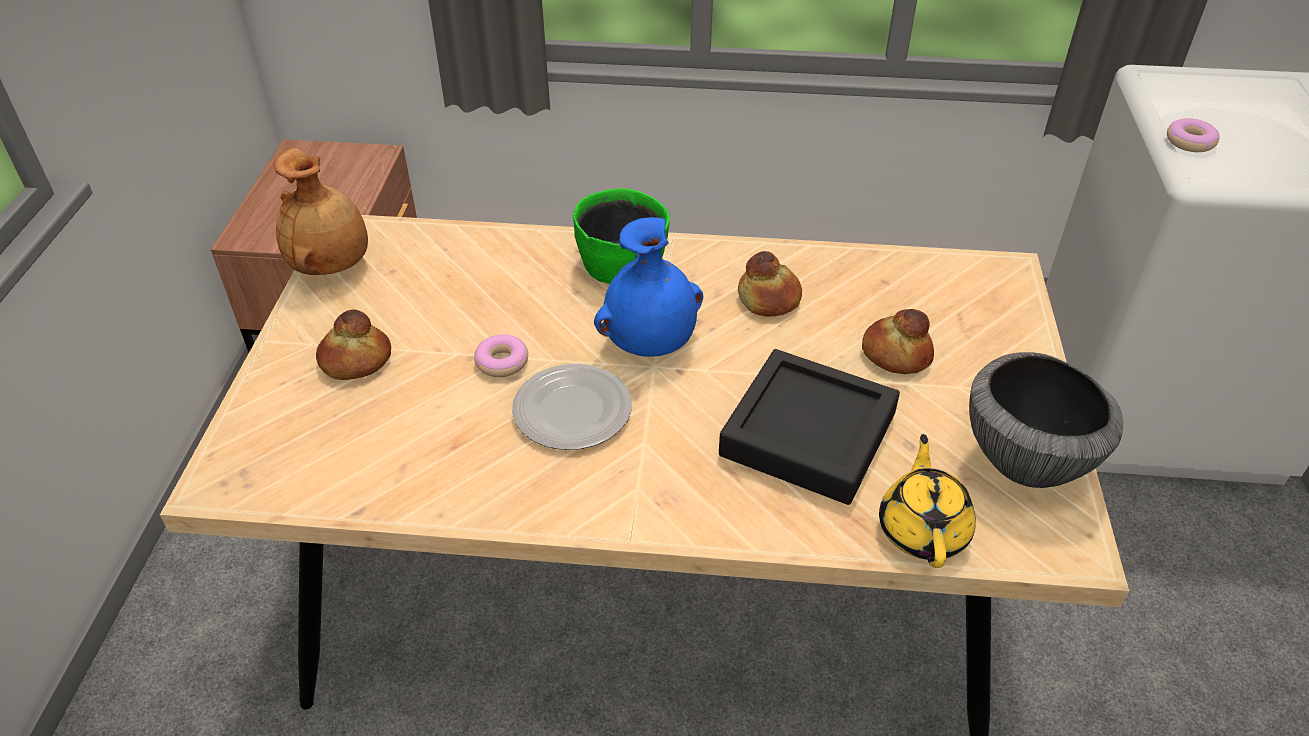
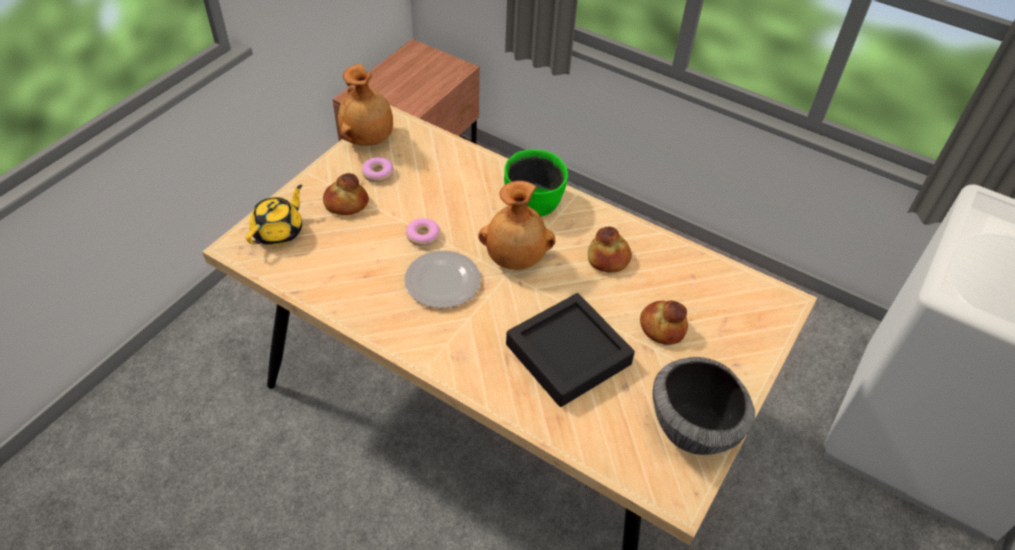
camera: 25 degrees right, 5 degrees up
(651, 343) = (515, 258): blue vase -> brown vase
(923, 529) = (594, 441): yellow teapot -> yellow teapot (279, 231)
(1190, 142) = (966, 261): donut -> donut (378, 173)

